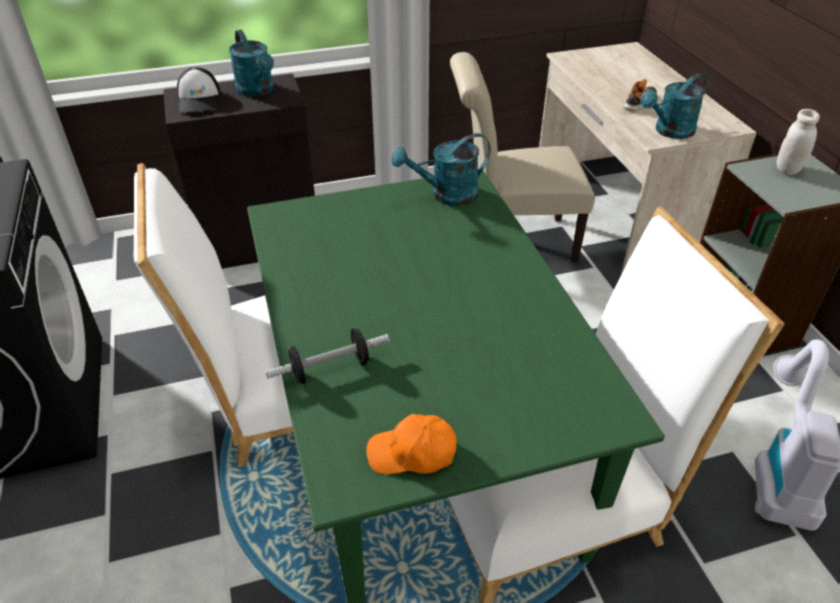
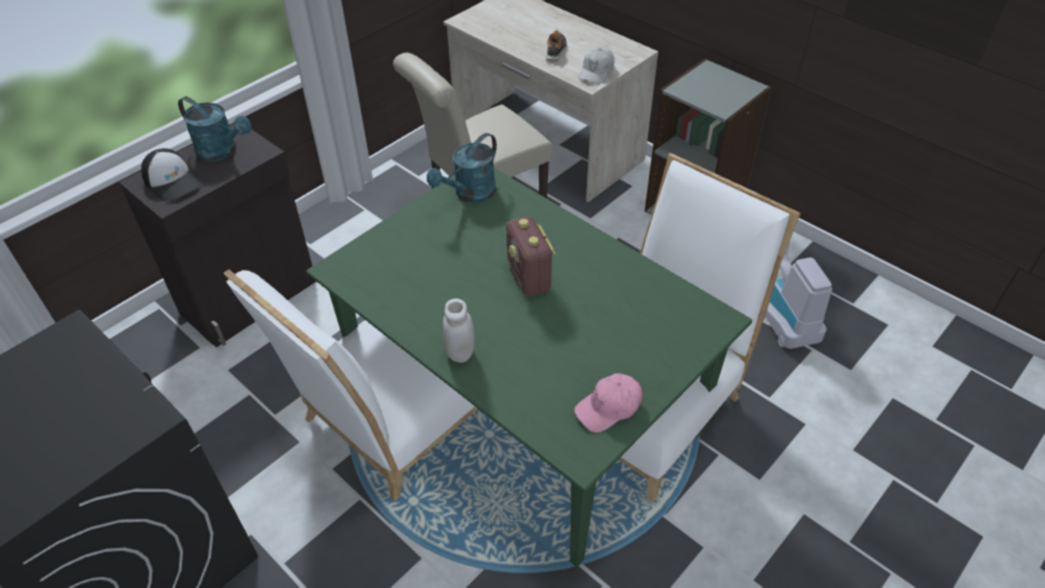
camera: 30 degrees left, 5 degrees up
(330, 369) = (501, 376): dumbbell -> none
(412, 453) = (609, 408): orange cap -> pink cap
(439, 289) = (529, 277): none -> radio
(669, 132) = (596, 72): turquoise watering can -> white cap
(788, 169) = (705, 80): white jar -> white jar (460, 353)

